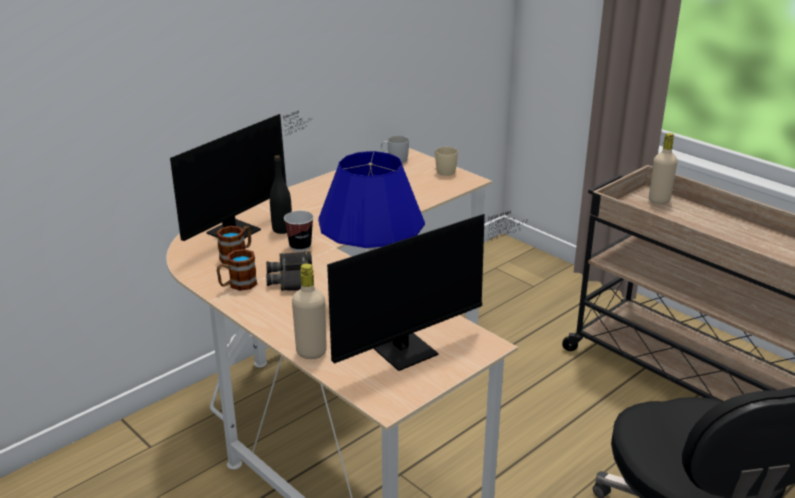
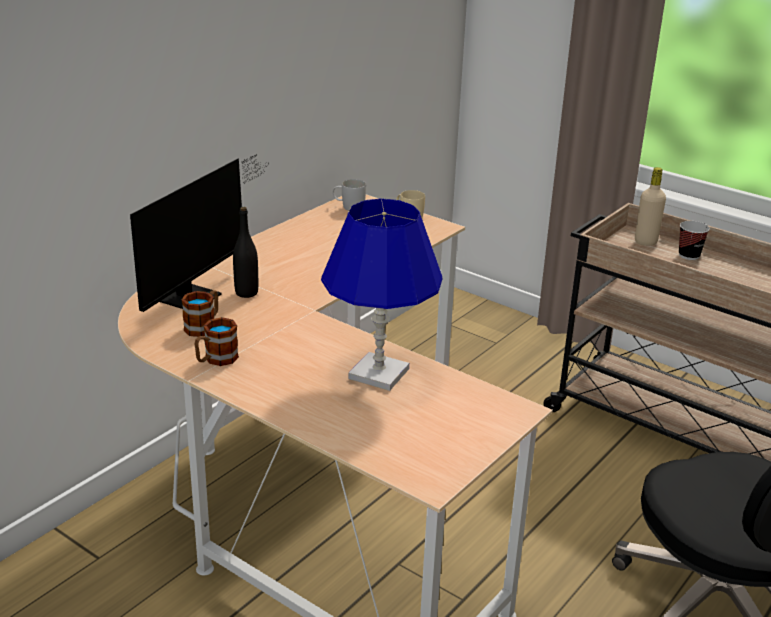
camera: 10 degrees left, 0 degrees up
(293, 278) = (277, 348): black binoculars -> none
(300, 246) = (274, 311): cup -> cup (689, 255)
(311, 352) = (327, 431): beige bottle -> none
(413, 349) = (441, 420): monitor -> none

